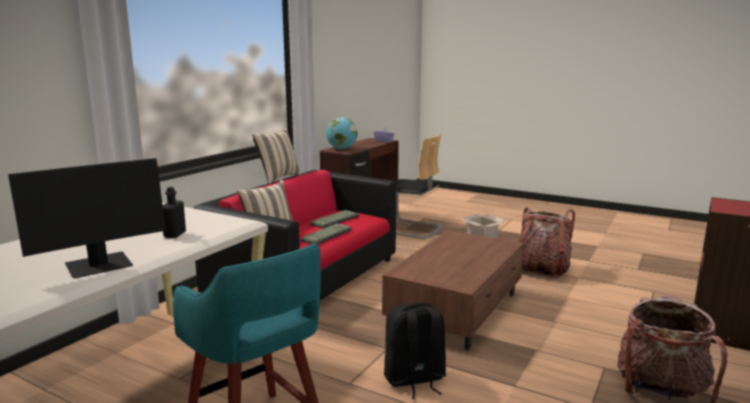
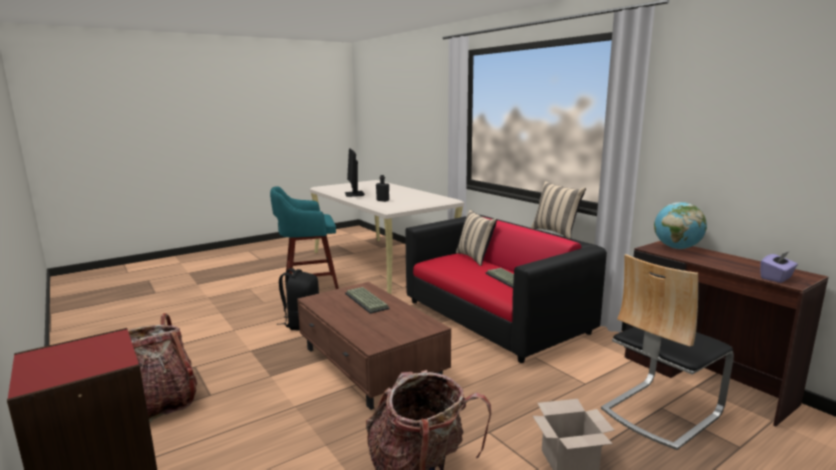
camera: 115 degrees right, 0 degrees up
(326, 235) = (465, 272): keyboard -> keyboard (367, 301)

